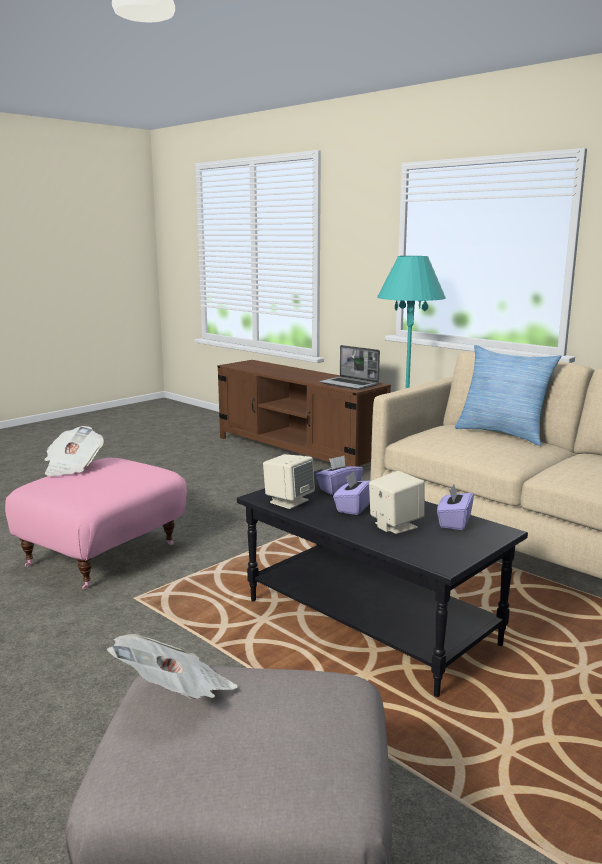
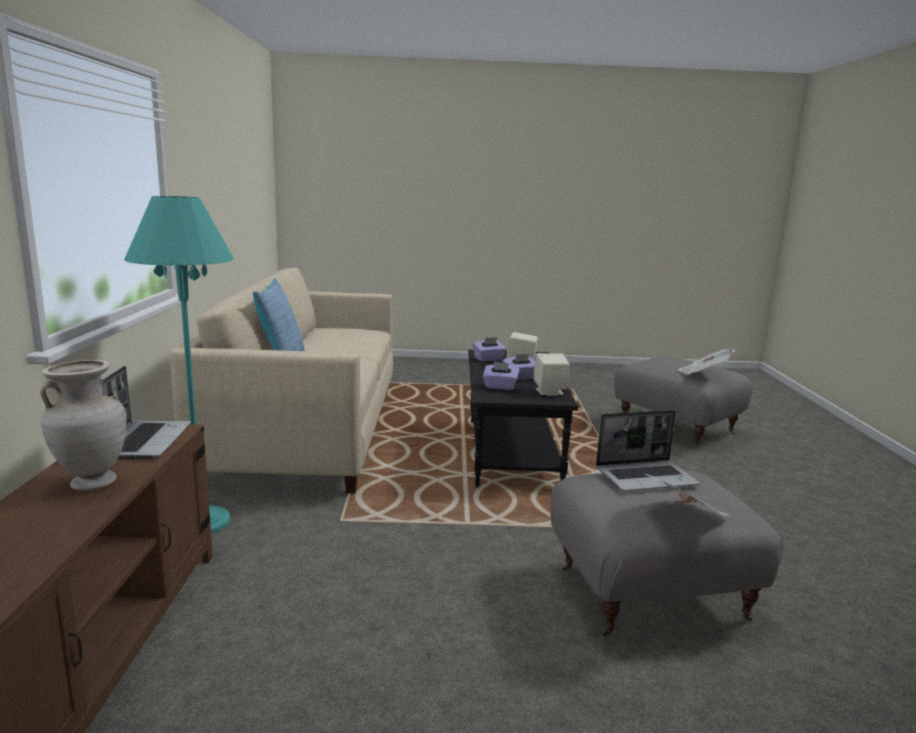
camera: 135 degrees left, 0 degrees up
(104, 555) = (649, 592): pink ottoman -> grey ottoman
(116, 479) = (646, 477): none -> laptop
(312, 377) = (93, 483): none -> beige vase

